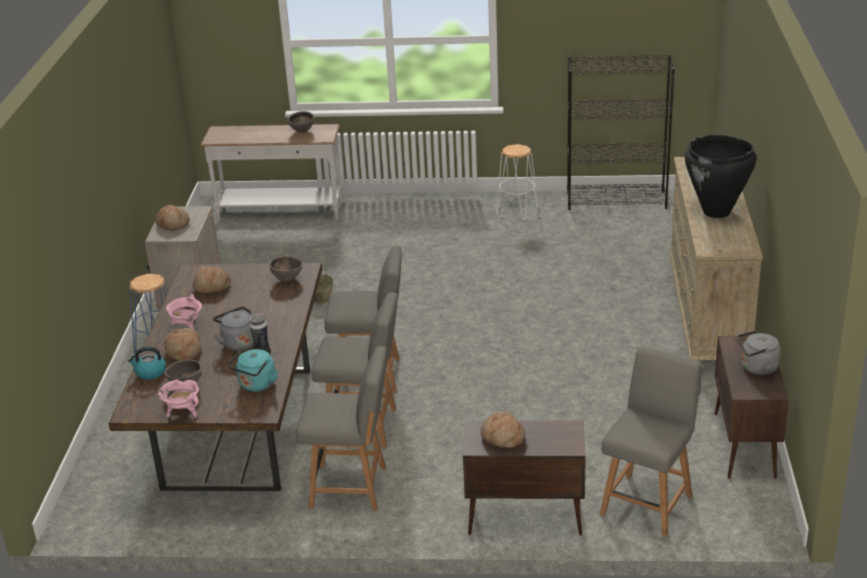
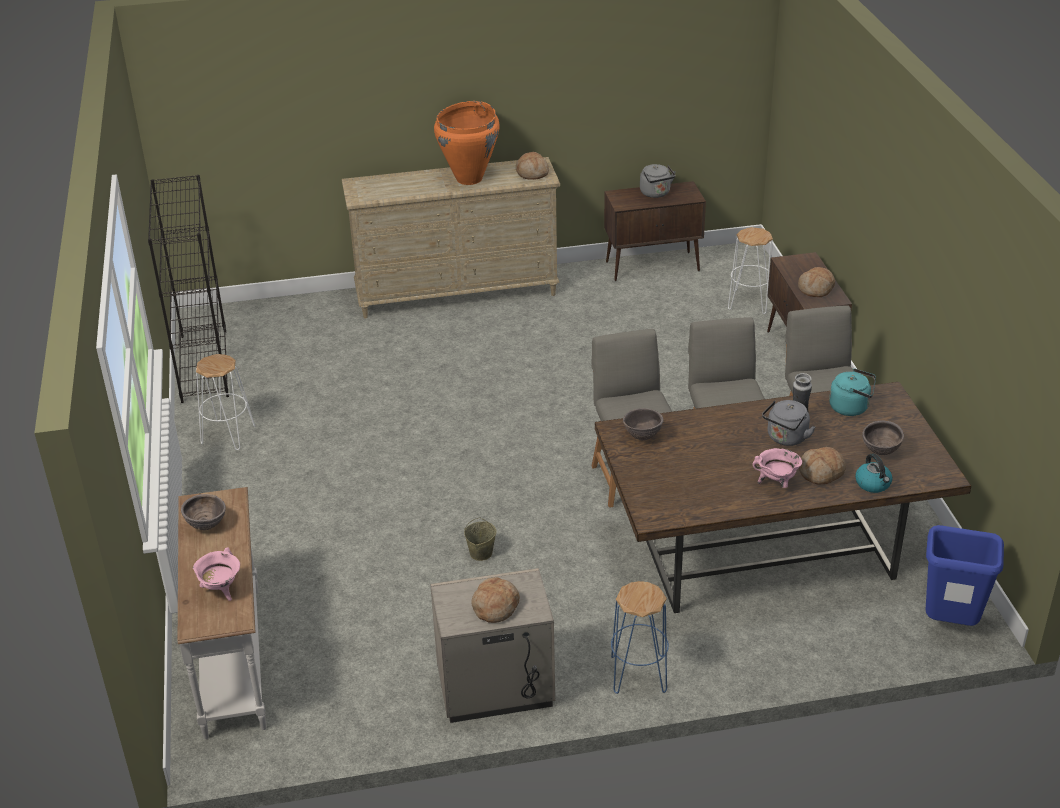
camera: 105 degrees left, 5 degrees up
(90, 506) = (950, 624): none -> blue trash can
(183, 412) = (923, 441): pink cooking pot -> pink cooking pot (221, 590)
(212, 287) = (682, 490): bread -> bread (532, 173)
(647, 503) = (749, 302): grey chair -> white stool
(716, 212) = (469, 179): black vase -> orange vase

